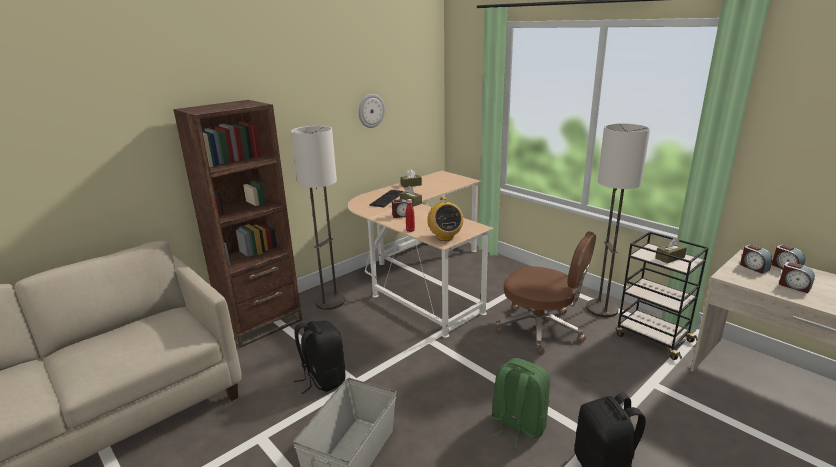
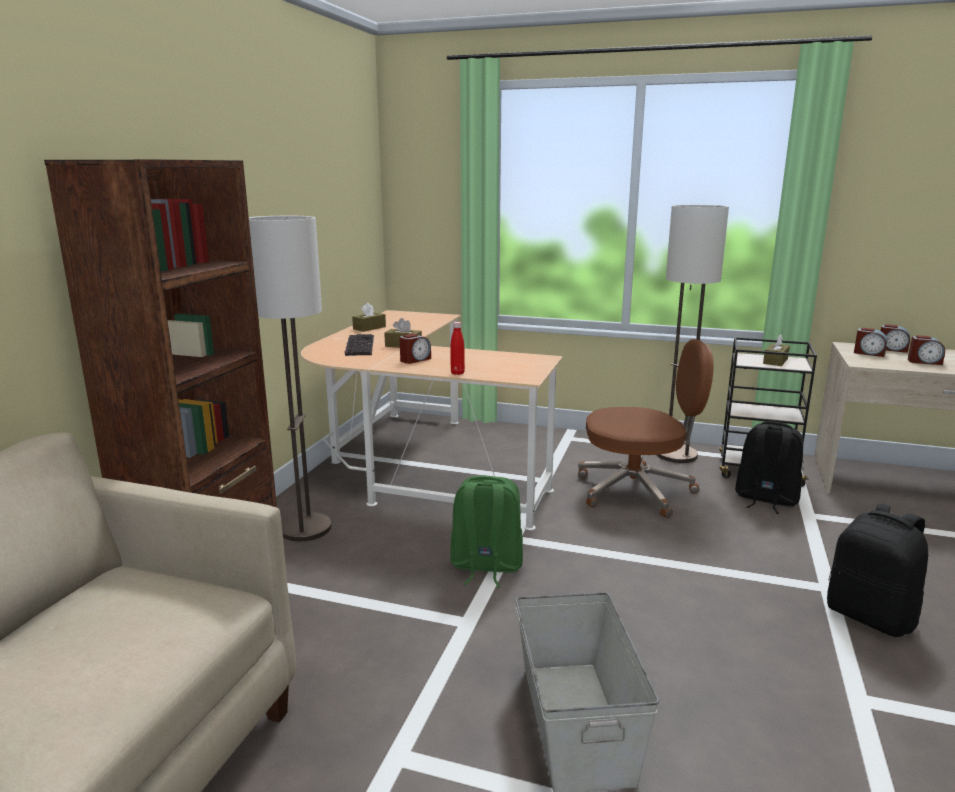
camera: 30 degrees left, 5 degrees down
(322, 379) = (411, 635): black backpack -> black backpack (765, 499)
(371, 111) = (310, 207): wall clock -> none
(445, 237) = (519, 373): radio -> none
(517, 425) = (733, 602): green backpack -> green backpack (485, 566)

